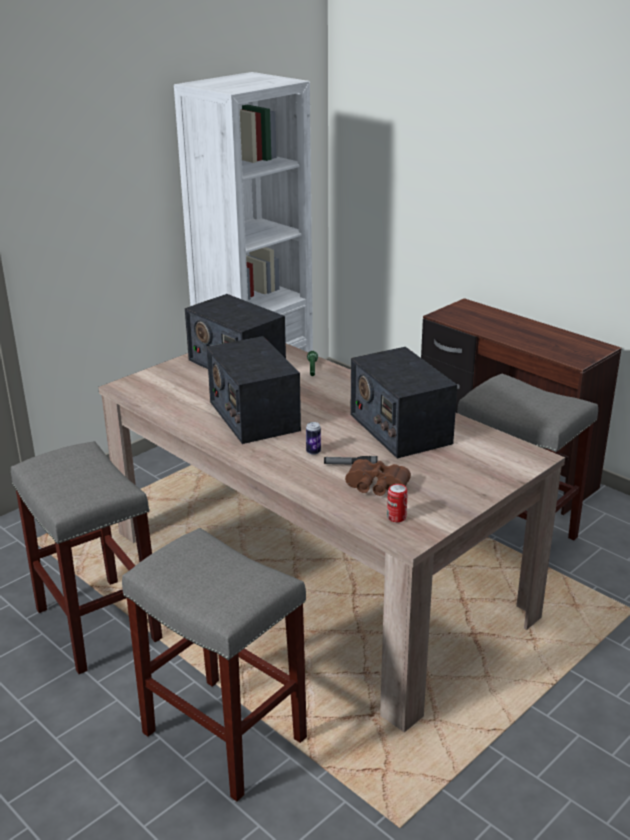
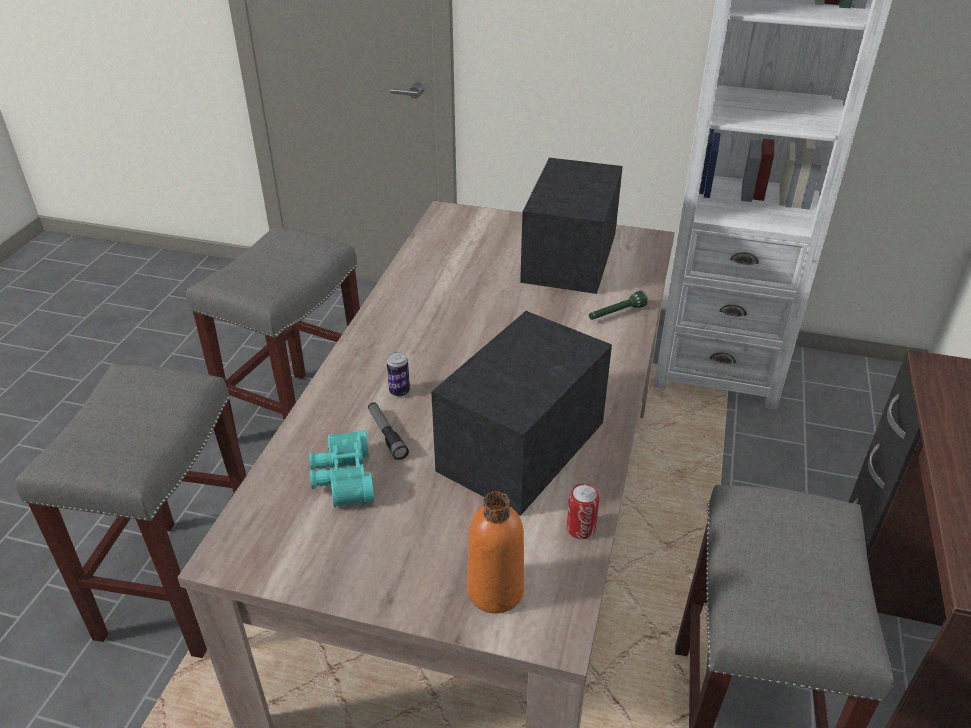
camera: 60 degrees right, 10 degrees up
(253, 415) = (453, 315): radio -> none
(376, 488) = (342, 478): brown binoculars -> turquoise binoculars
(396, 517) = (275, 524): can -> can (580, 529)
(499, 464) = (495, 591): none -> orange bottle

